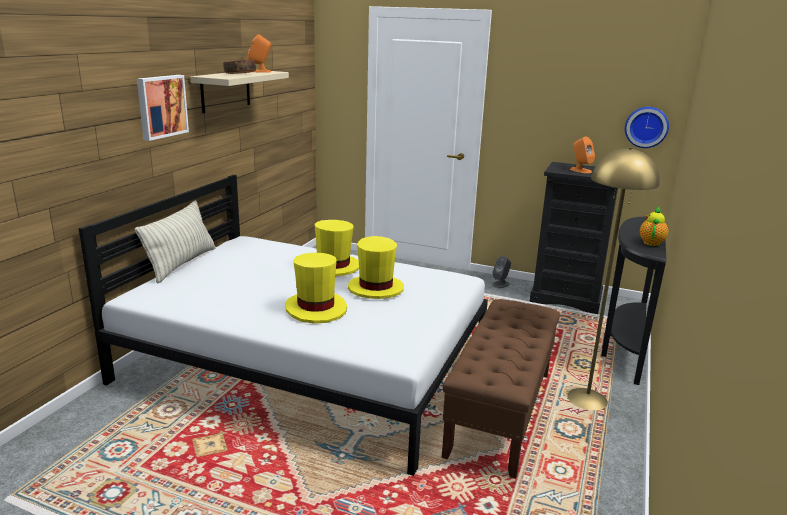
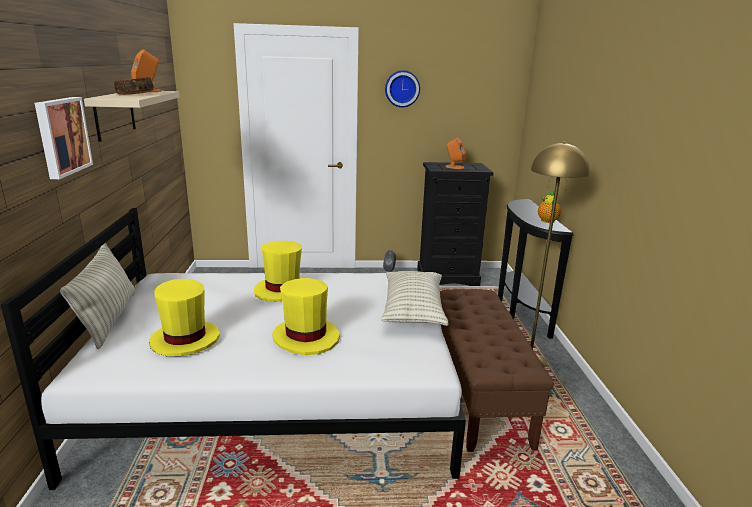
camera: 25 degrees left, 0 degrees up
(375, 289) = (342, 303): yellow hat -> yellow hat (185, 340)
(437, 308) = (413, 310): none -> pillow
(646, 127) = (495, 126): wall clock -> wall clock (402, 88)

